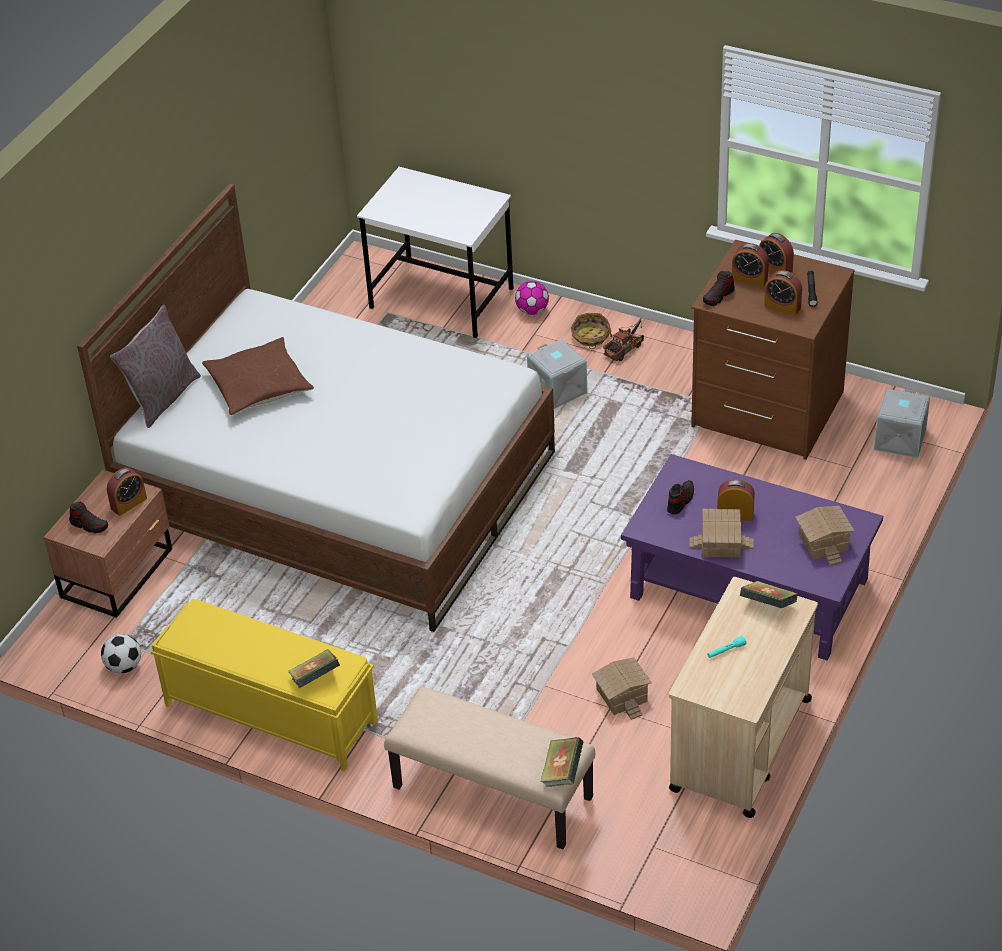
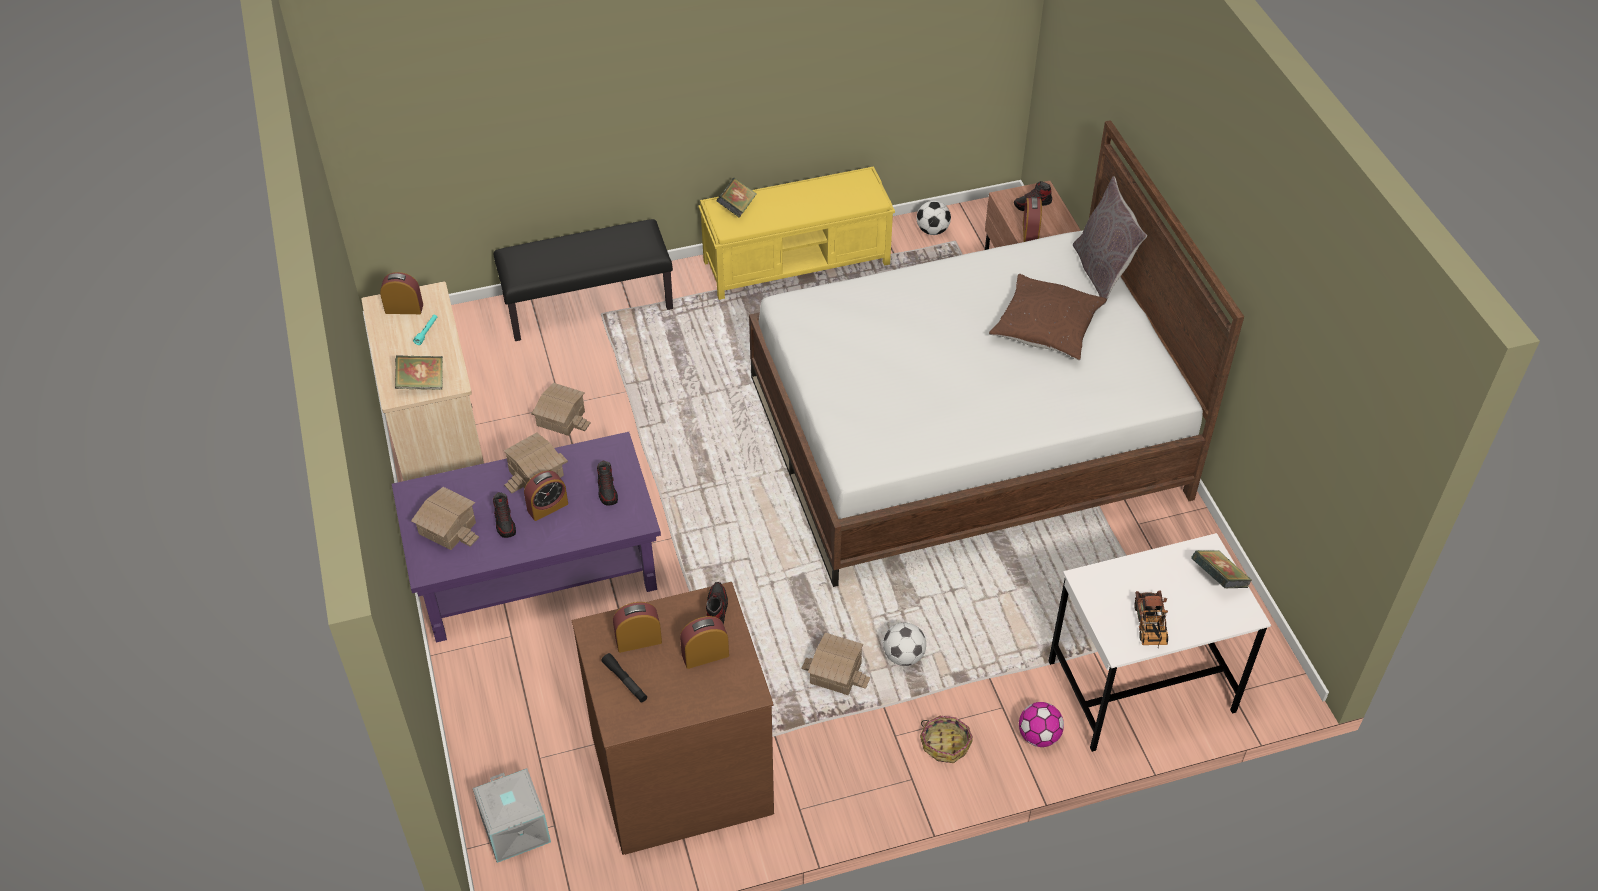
camera: 135 degrees right, 5 degrees up
(491, 793) = (589, 304): beige bench -> black bench
(558, 390) = (903, 656): grey storage box -> football
(562, 772) = (506, 258): book -> book (1218, 579)
(613, 405) = (835, 674): none -> toy house
(626, 348) = (895, 754): toy truck -> toy truck (1150, 628)
(775, 269) = (690, 687): alarm clock -> alarm clock (404, 308)
(776, 522) = (505, 522): none -> shoe

